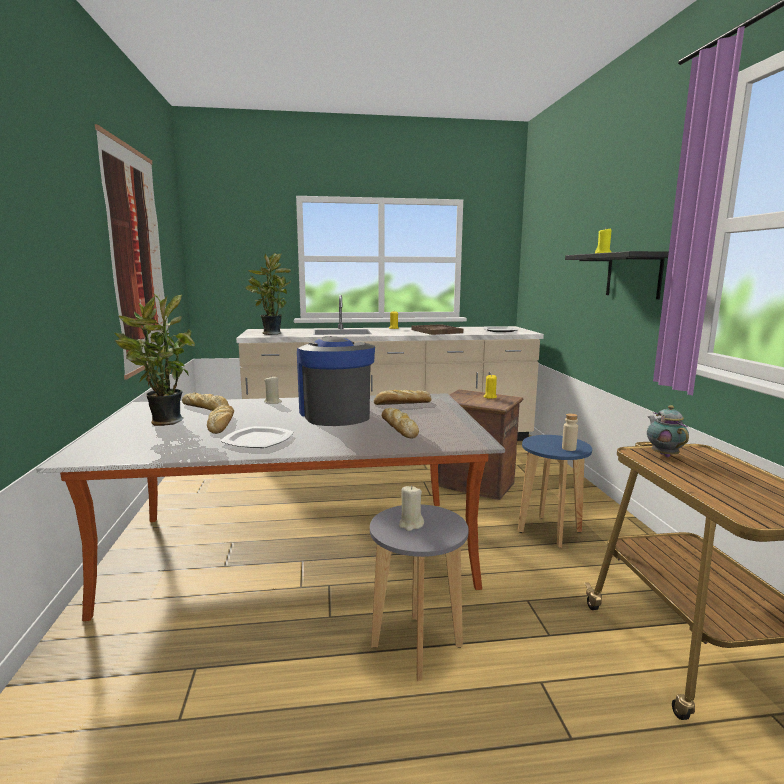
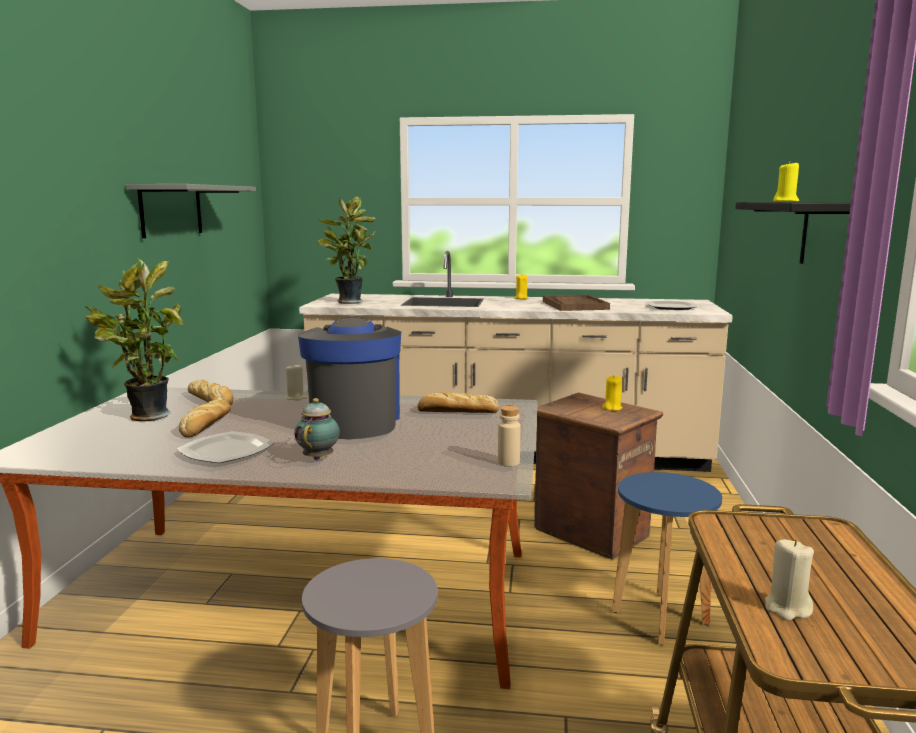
camera: 15 degrees right, 0 degrees up
(138, 260) = (171, 210): picture -> grey shelf
(398, 428) = (414, 449): bread -> none
(411, 524) = (360, 588): beige candle -> beige candle (787, 608)
(568, 448) = (682, 498): beige bottle -> beige bottle (508, 462)
(663, 455) = (758, 530): teapot -> teapot (319, 457)

